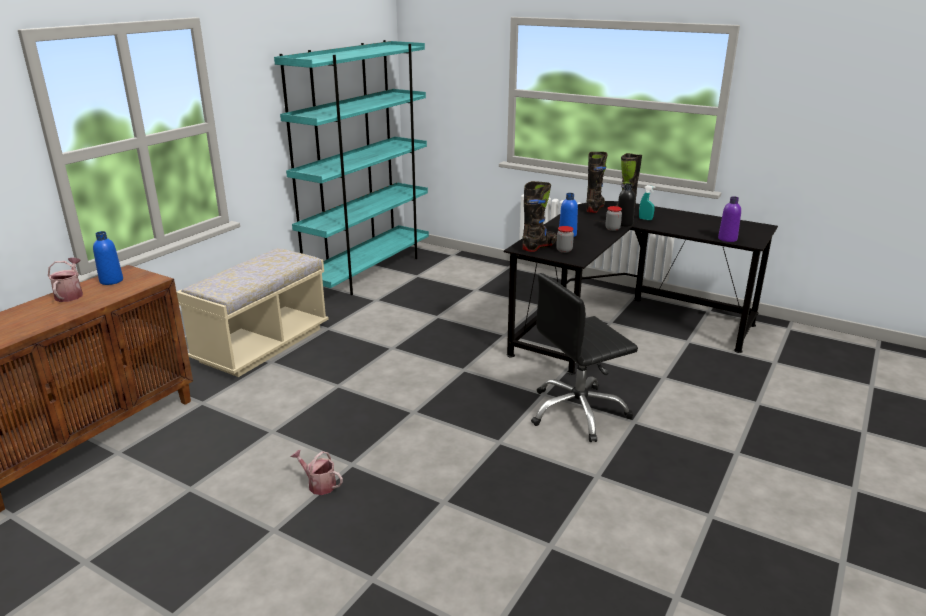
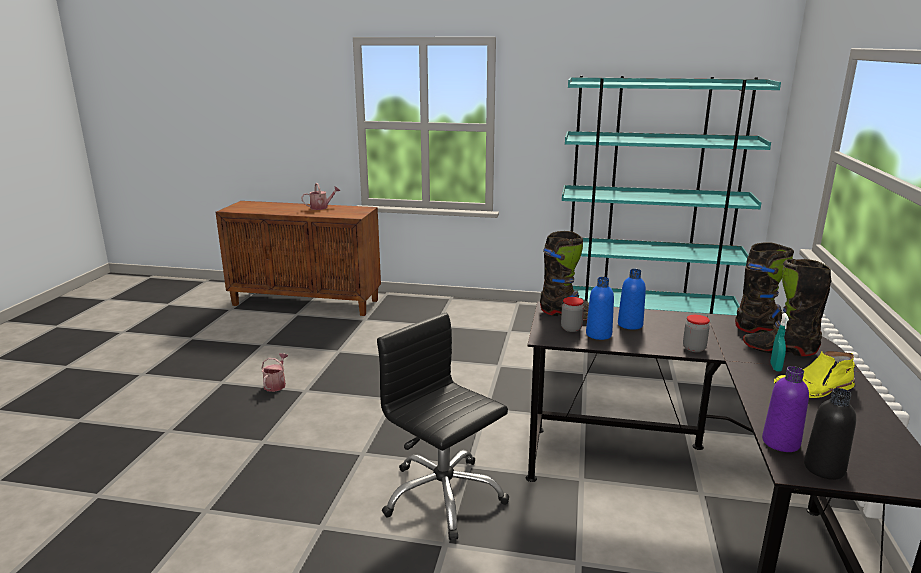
camera: 70 degrees right, 5 degrees down
(111, 281) = (347, 209): blue bottle -> blue bottle (598, 334)
(262, 345) = (459, 315): beige bench -> none
(624, 224) = (728, 354): black bottle -> black bottle (824, 469)
(673, 219) = (814, 389): none -> yellow boot

